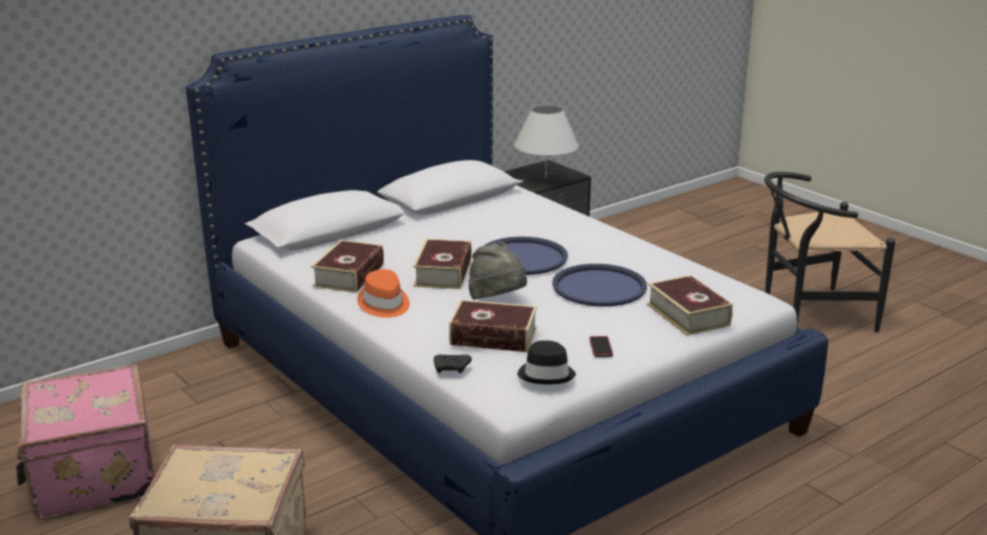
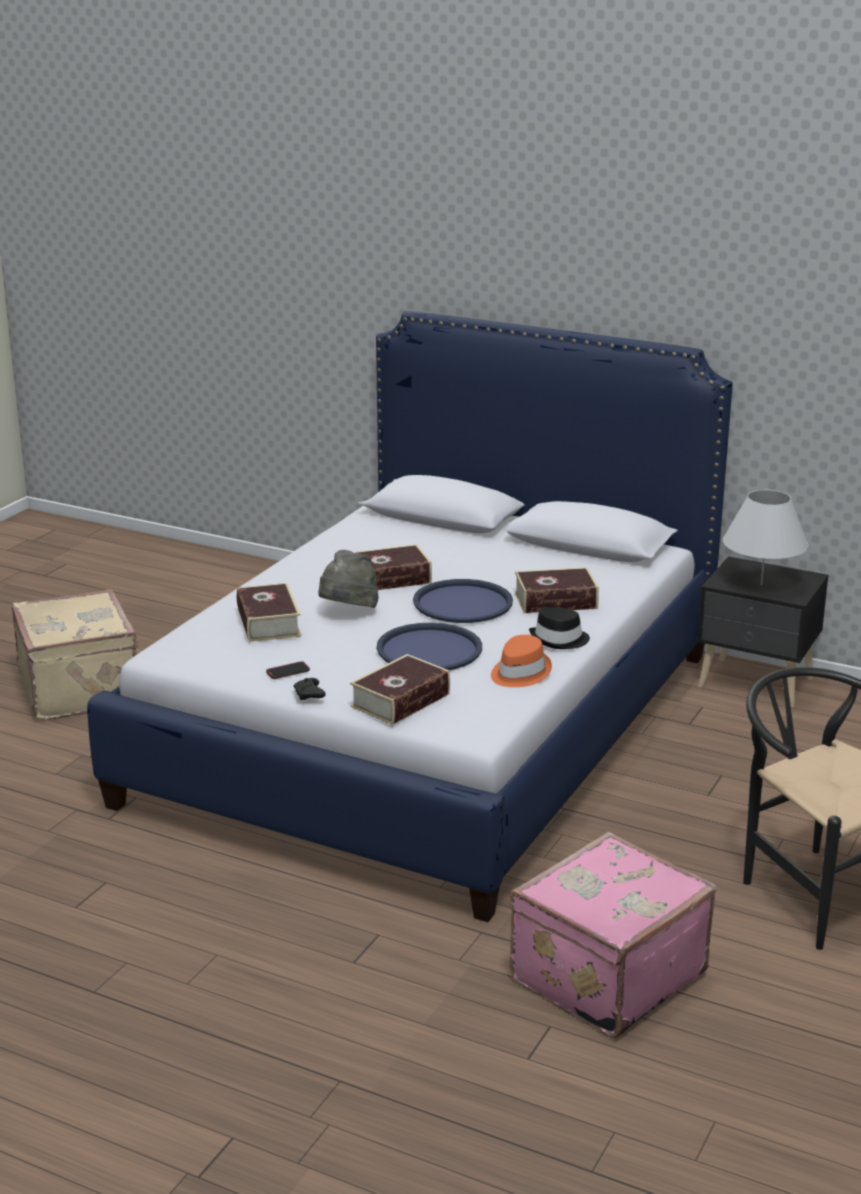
camera: 65 degrees right, 0 degrees up
(91, 478) = (151, 611): pink suitcase -> pink suitcase (605, 976)
(349, 275) = (349, 546): book -> book (555, 600)
(384, 304) = (302, 571): orange hat -> orange hat (519, 673)
(452, 369) = (199, 621): black game controller -> black game controller (309, 695)
(546, 374) = (214, 657): black hat -> black hat (559, 640)

